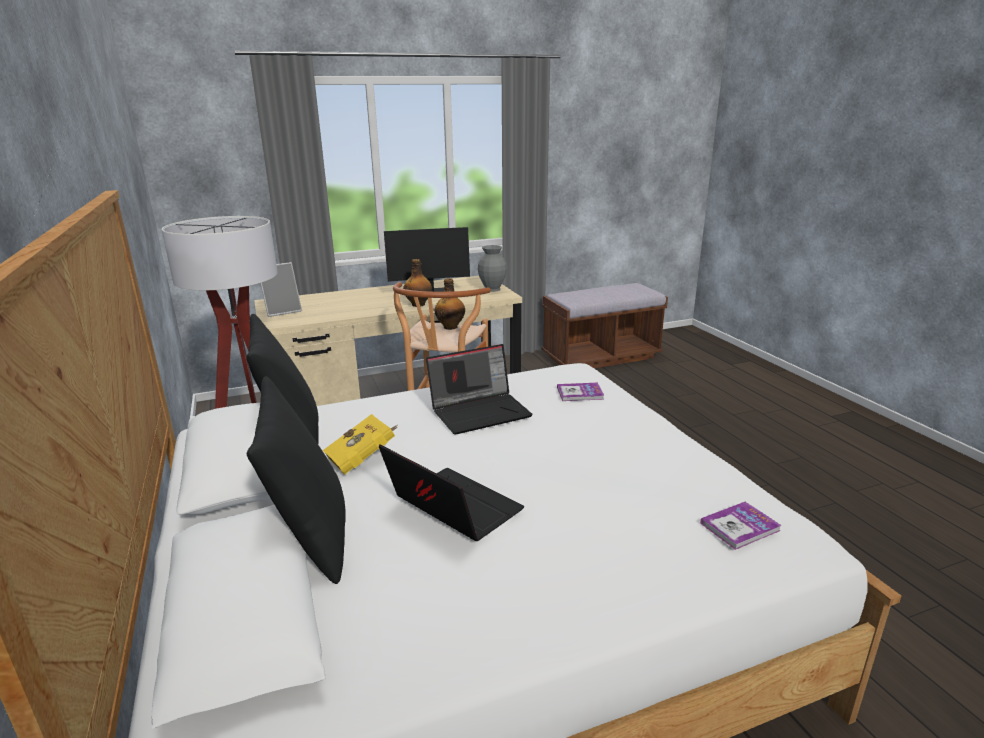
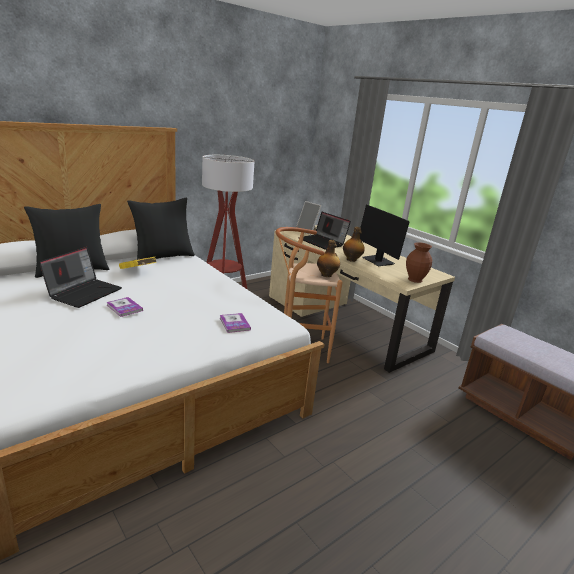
camera: 70 degrees right, 0 degrees up
(480, 411) = (196, 294): laptop -> laptop (323, 242)
(492, 289) = (414, 280): grey vase -> brown vase
(740, 527) = (35, 371): book -> book (124, 308)

